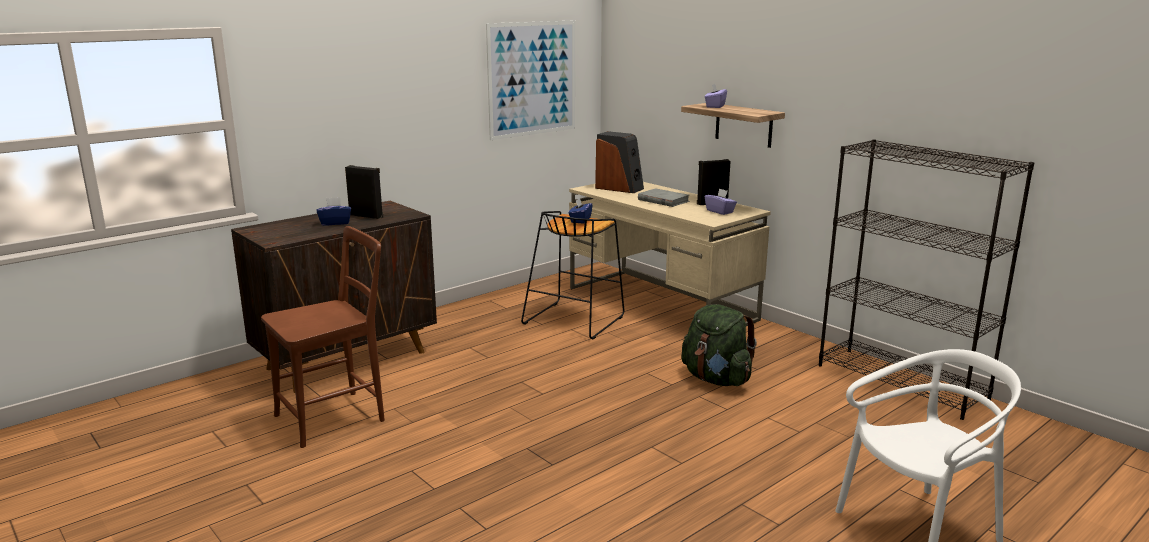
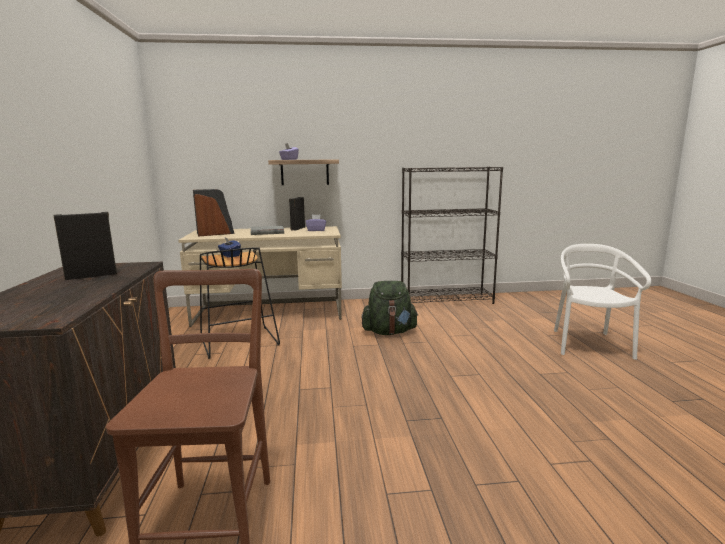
camera: 55 degrees left, 5 degrees down
(335, 223) = (73, 288): blue tissue box -> none
(532, 79) = (120, 145): picture -> none

